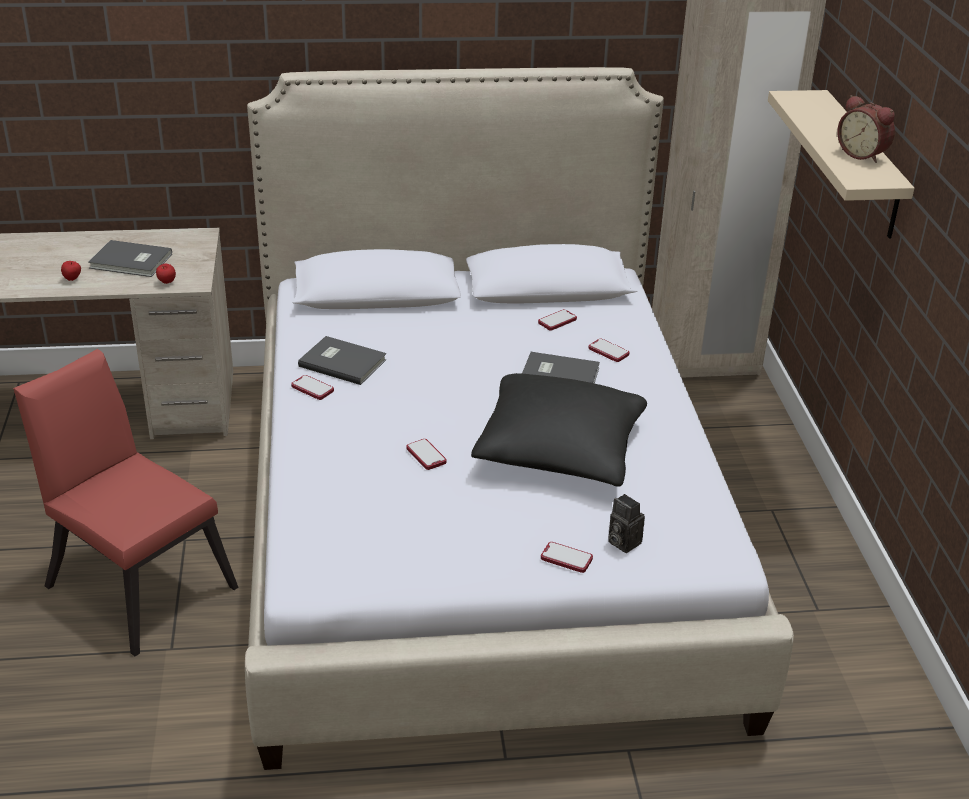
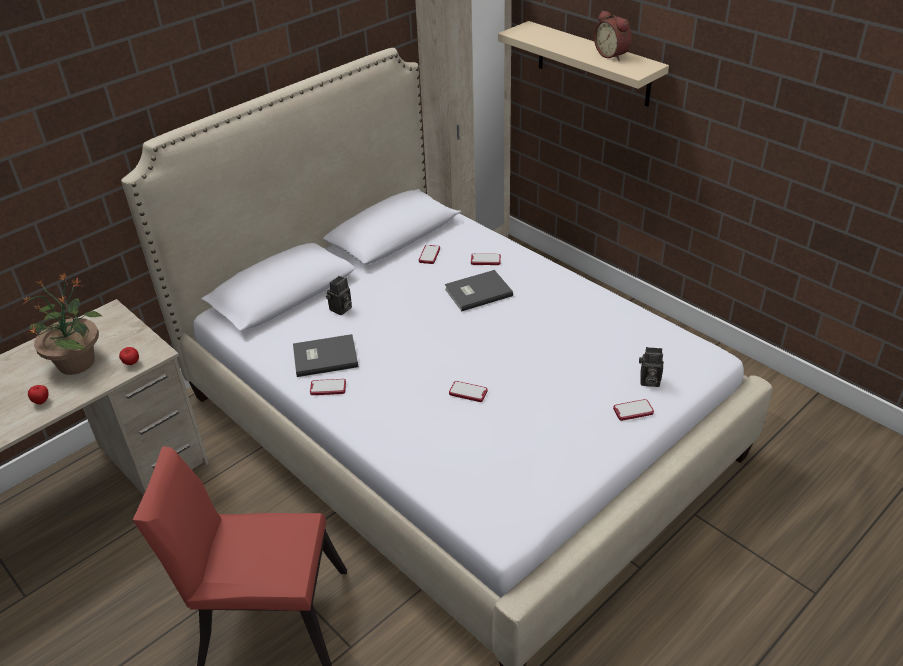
camera: 35 degrees left, 5 degrees up
(131, 262) = (77, 362): grey book -> potted plant
(409, 330) = (341, 309): none -> camera
(558, 450) = (539, 342): black pillow -> none
(863, 154) = (612, 55): alarm clock -> alarm clock turned 45 degrees clockwise

